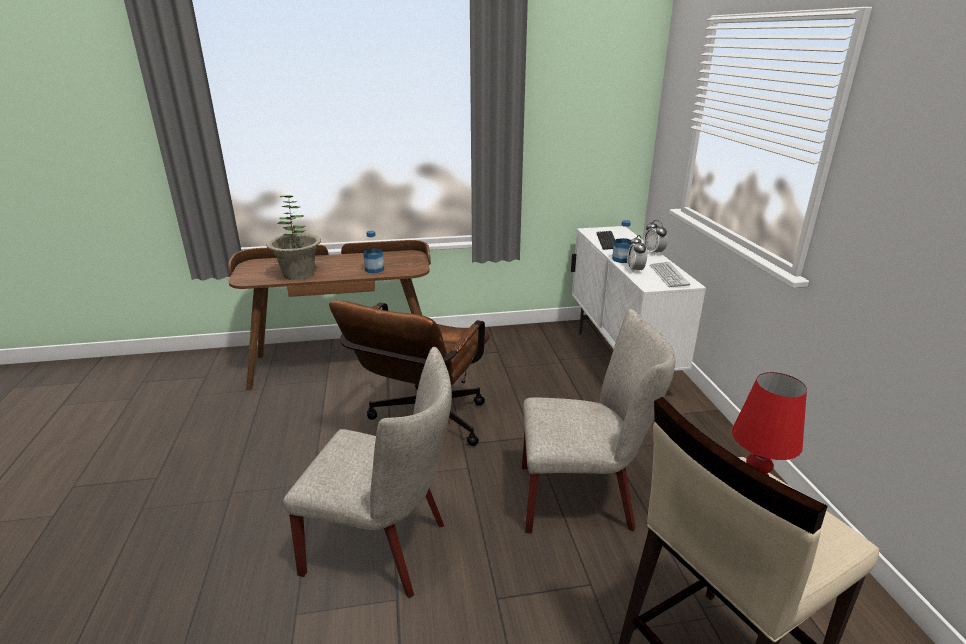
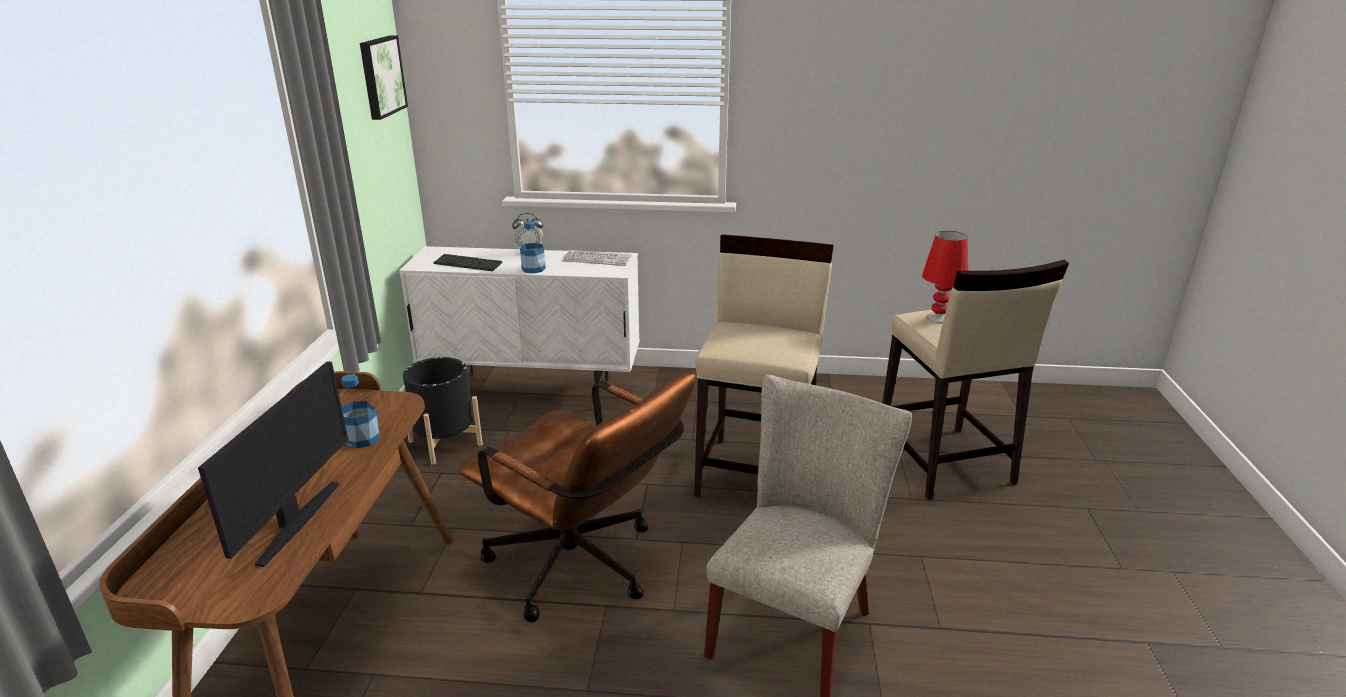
camera: 75 degrees left, 0 degrees up
(299, 274) = (296, 522): potted plant -> monitor
(530, 344) = (445, 443): none -> black planter
(583, 497) = (756, 473): beige chair -> beige stool
(620, 93) = (380, 76): none -> picture
(635, 270) = (570, 269): alarm clock -> none

